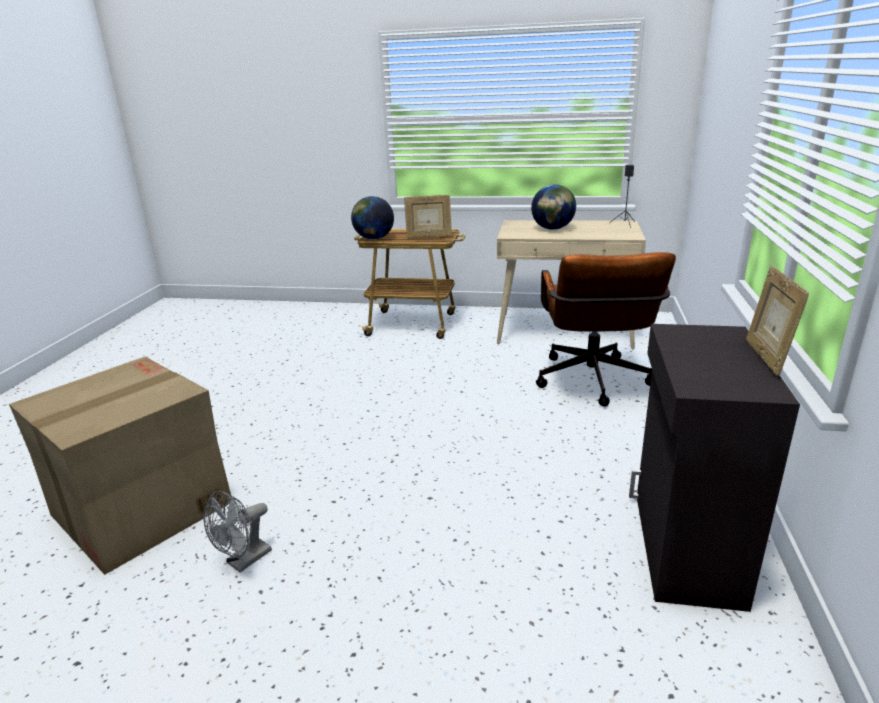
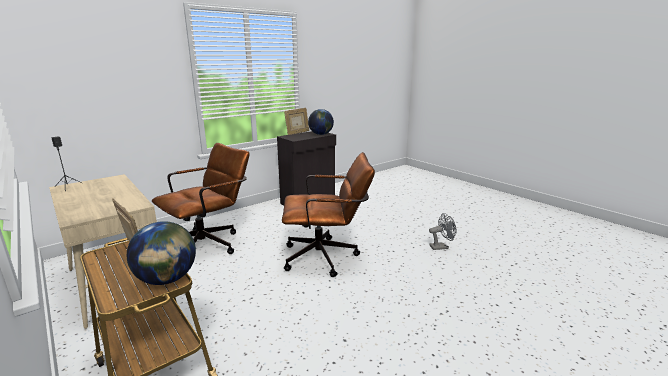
camera: 140 degrees left, 5 degrees down
(140, 509) = (489, 286): cardboard box -> none
(422, 440) = (327, 257): none -> brown office chair
(552, 229) = (100, 200): globe -> globe (321, 134)

